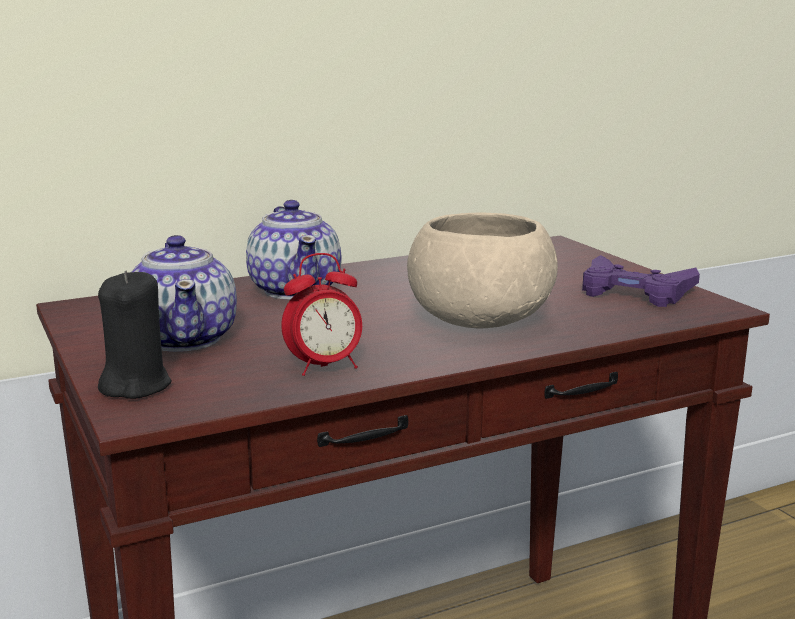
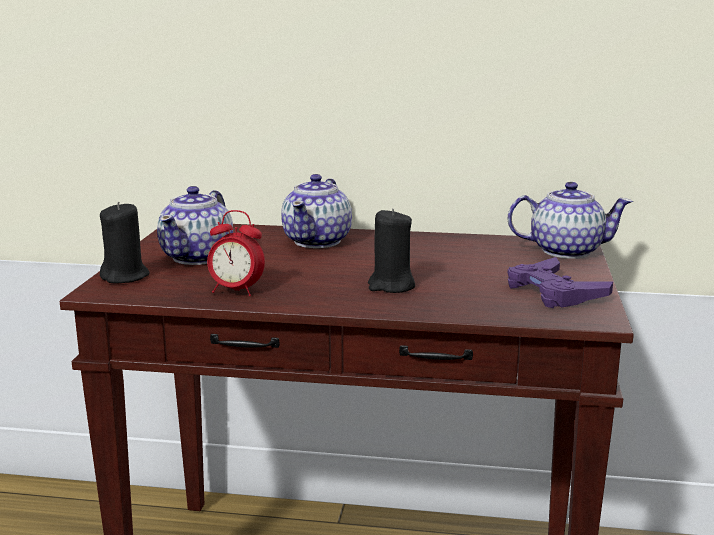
camera: 35 degrees right, 0 degrees up
(480, 320) = (391, 286): beige bowl -> black candle
(560, 251) = (565, 251): none -> teapot

